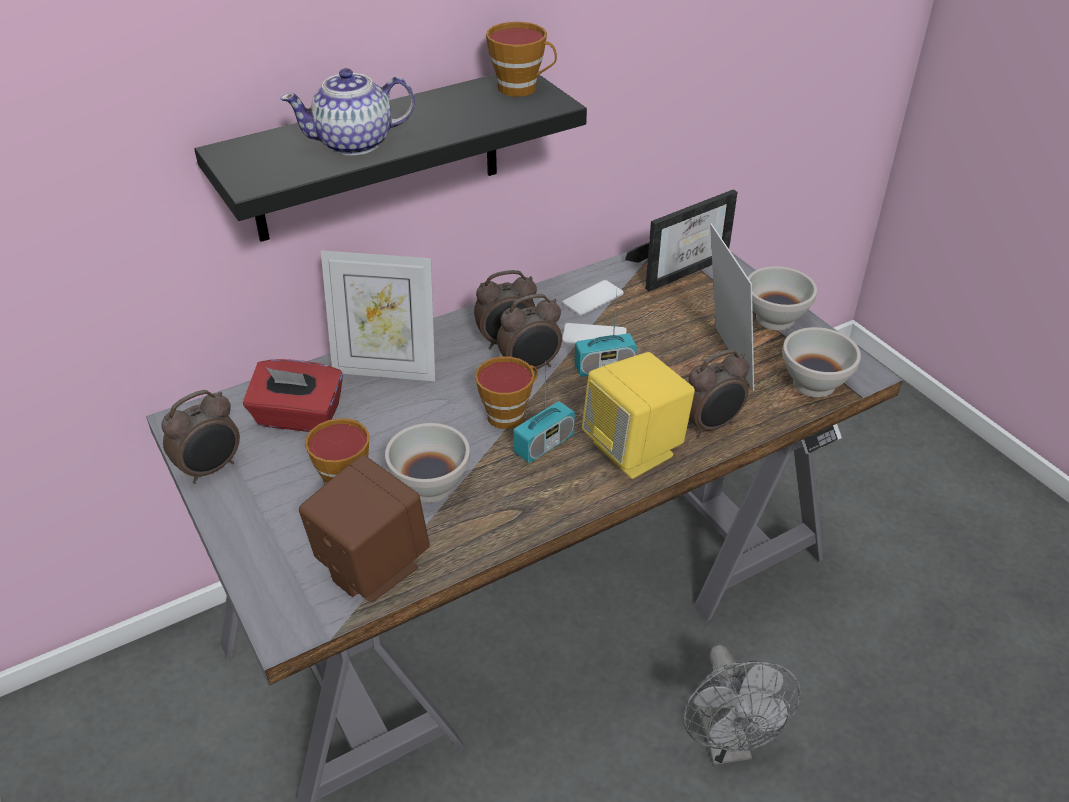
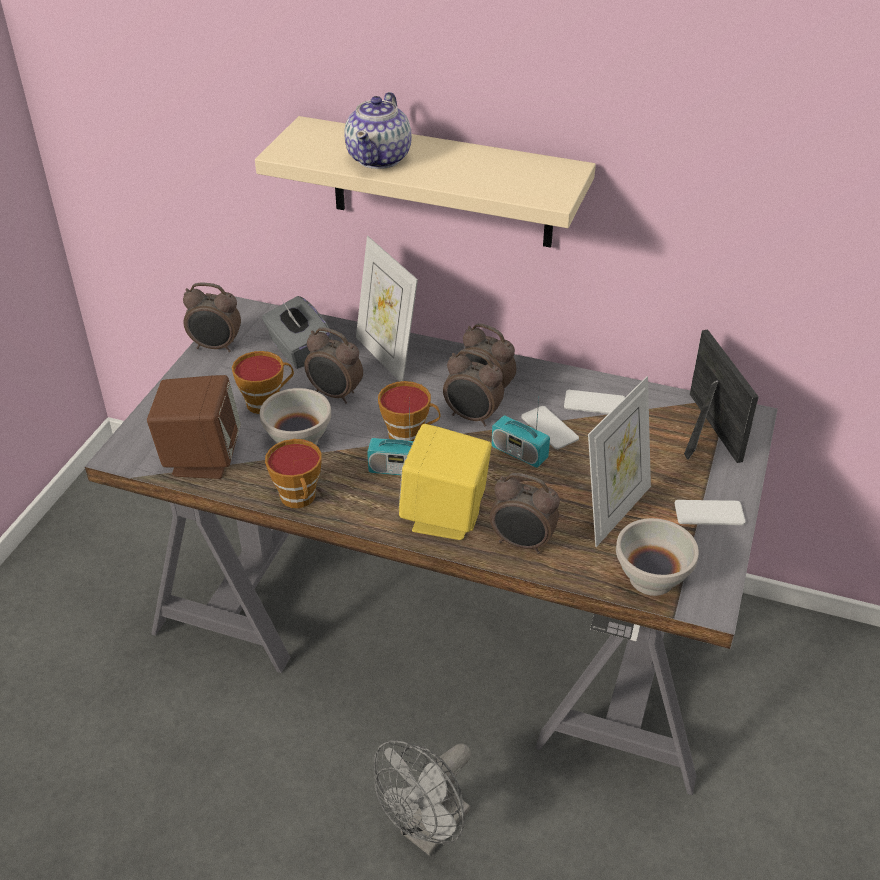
camera: 50 degrees right, 0 degrees up
(298, 417) = (298, 350): red tissue box -> grey tissue box
(355, 143) = (380, 158): teapot -> teapot turned 105 degrees counterclockwise
(377, 156) = (441, 183): black shelf -> beige shelf
(396, 428) = (335, 395): none -> alarm clock
(522, 88) = (554, 177): cup -> cup (300, 498)
(681, 268) = (703, 427): picture frame -> picture frame turned 120 degrees counterclockwise
(774, 319) = (709, 513): white bowl -> phone

